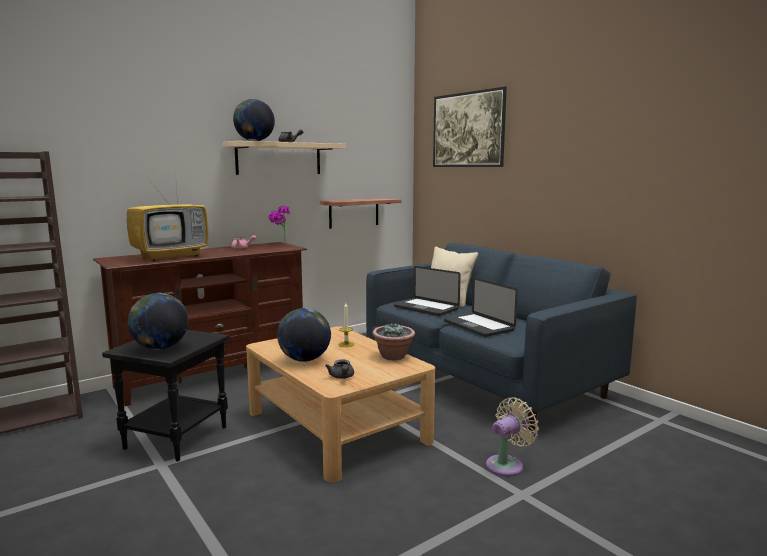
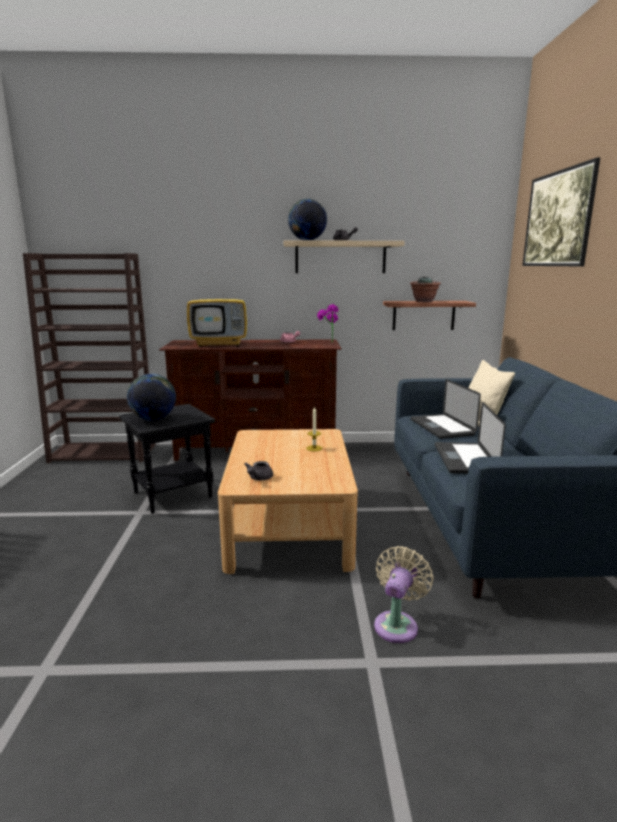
camera: 35 degrees right, 5 degrees up
(305, 360) = (257, 454): globe -> none
(393, 356) = (334, 471): potted plant -> potted plant (424, 301)
(507, 465) = (397, 624): beige fan -> beige fan turned 60 degrees counterclockwise

